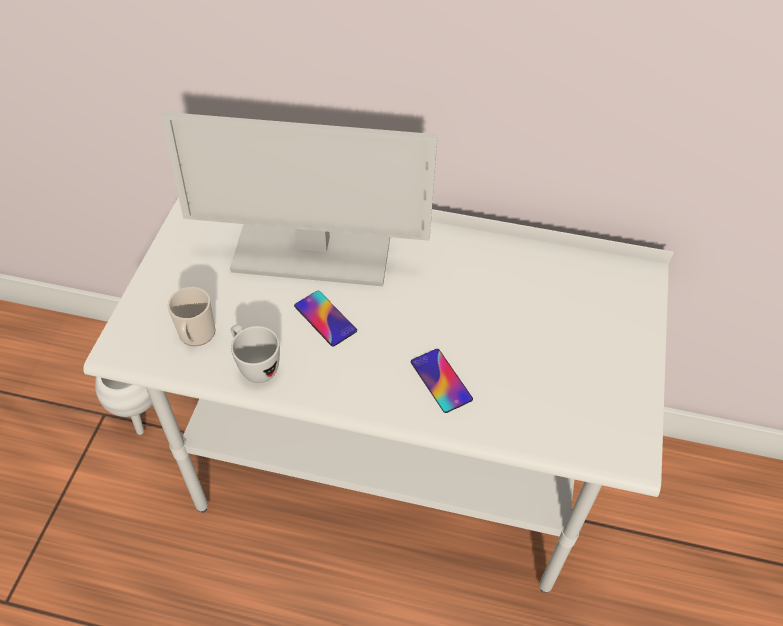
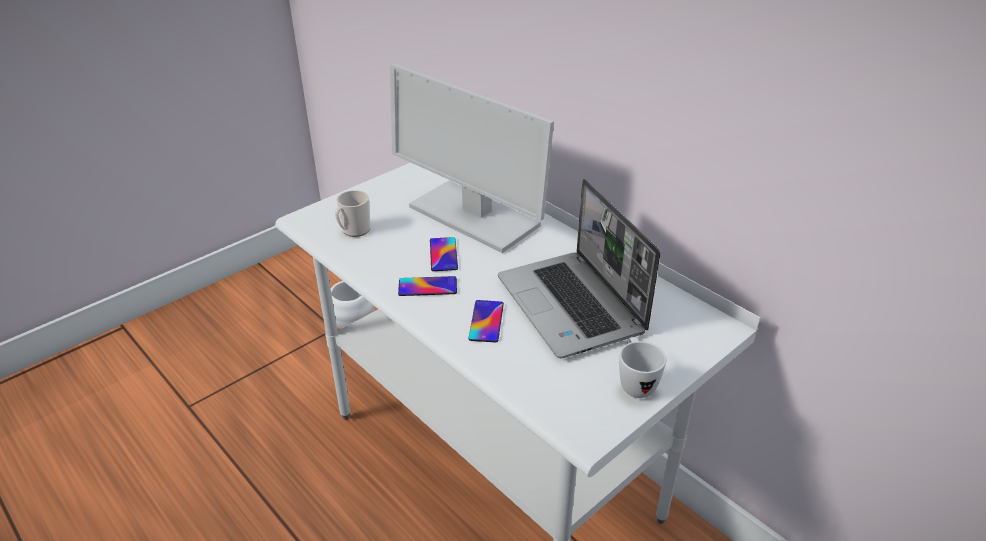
camera: 35 degrees right, 15 degrees down
(255, 366) = (372, 260): white mug -> white mug (635, 383)
(346, 369) = (427, 286): none -> phone
(503, 318) = (572, 306): none -> laptop

